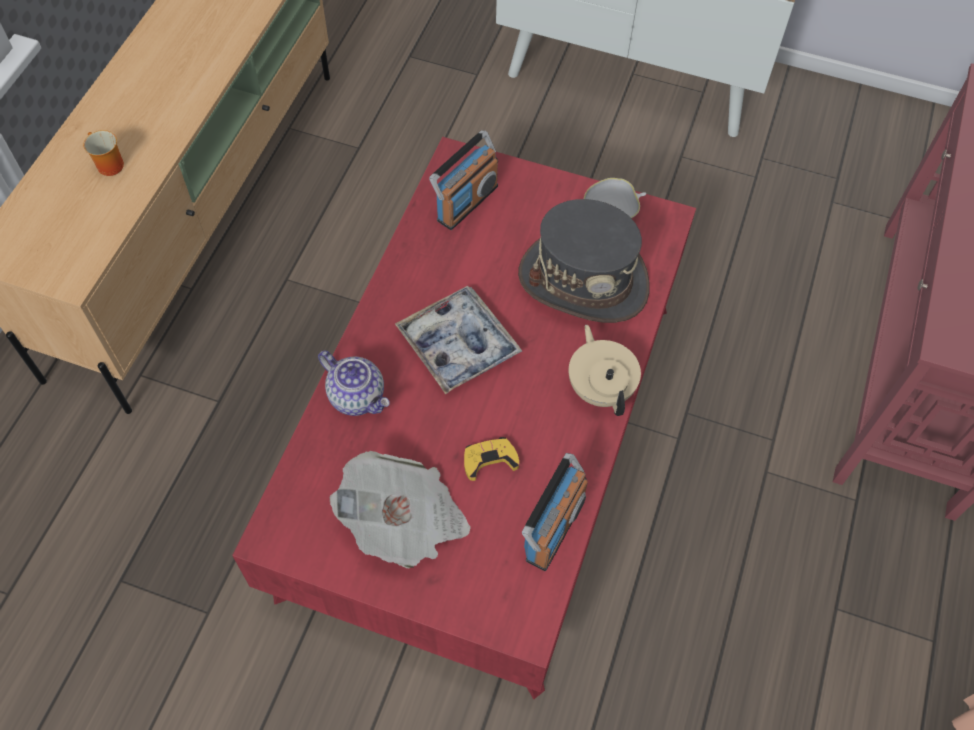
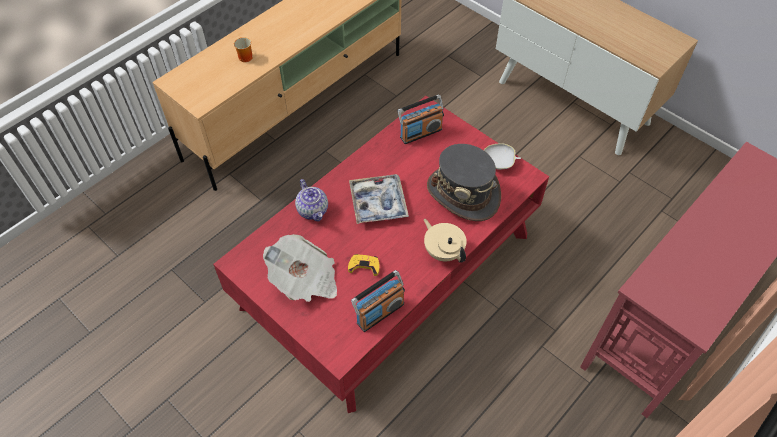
camera: 25 degrees right, 5 degrees down
(601, 388) = (443, 251): beige teapot -> beige teapot turned 45 degrees counterclockwise

